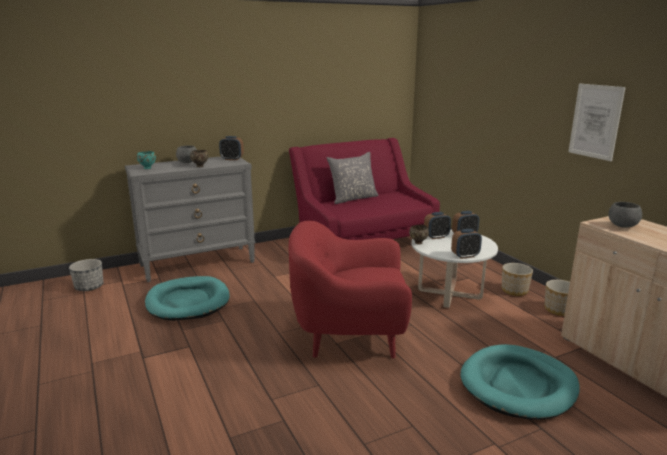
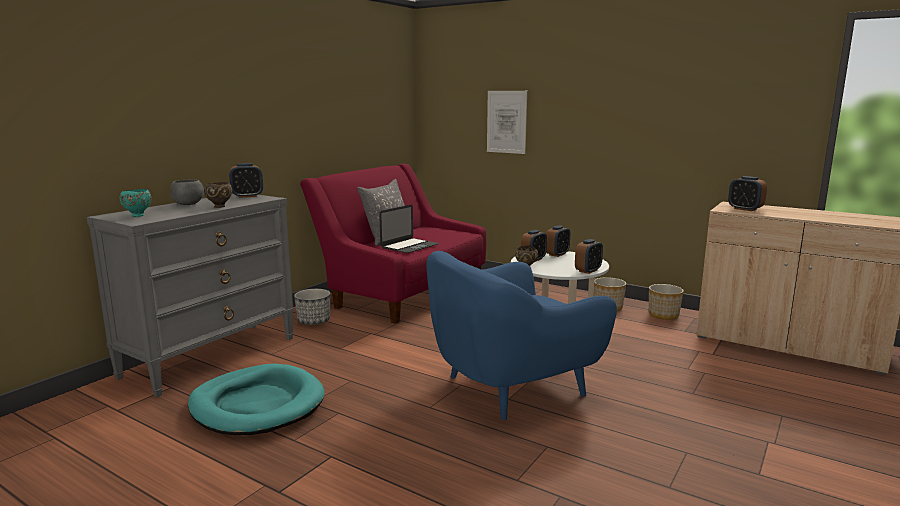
camera: 30 degrees left, 5 degrees down
(89, 287) = (57, 427): planter -> planter (314, 321)
(349, 335) = (511, 387): red armchair -> blue armchair
(357, 208) = (409, 246): none -> laptop
(518, 385) = (718, 386): turquoise dog bed -> none
(595, 121) = (670, 117): picture -> picture (506, 122)
(623, 226) = (745, 209): grey bowl -> alarm clock

